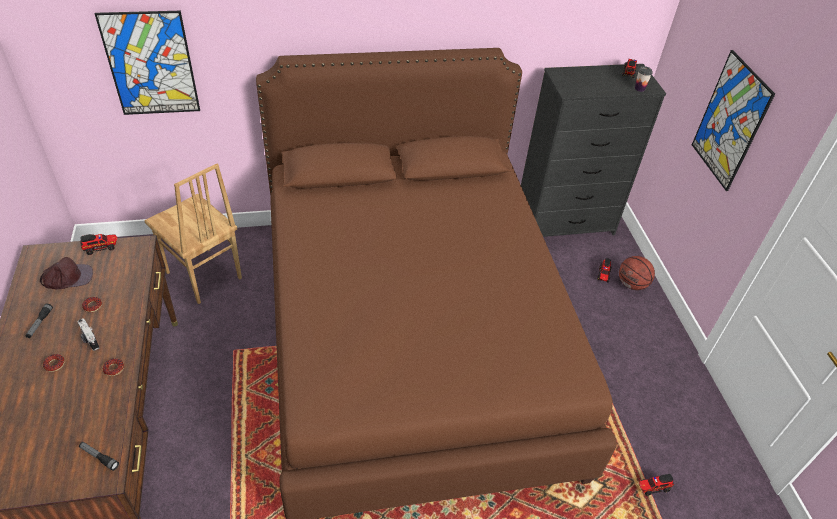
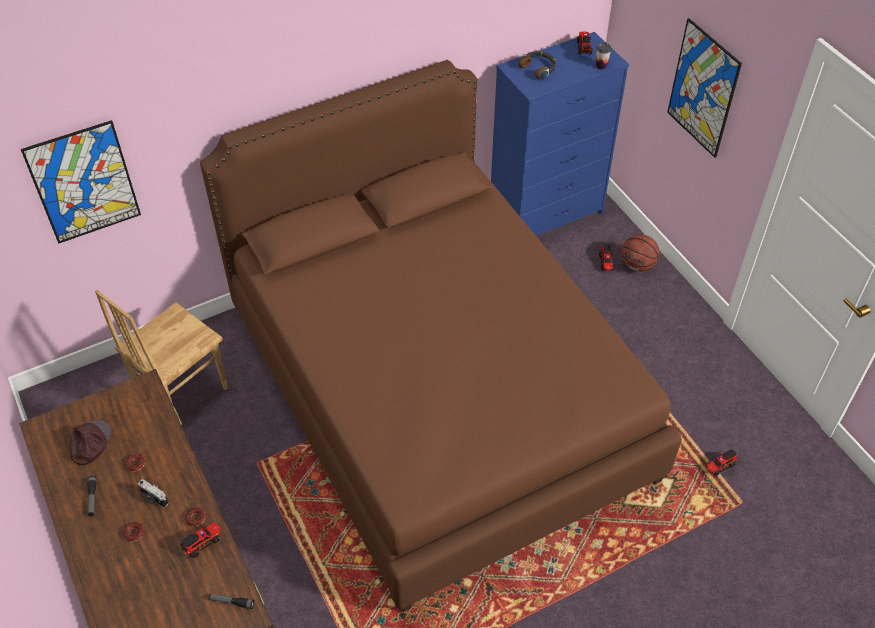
camera: 15 degrees left, 5 degrees up
(67, 277) = (90, 443): brown cap -> brown cap turned 45 degrees counterclockwise
(101, 247) = (106, 400): toy truck -> toy truck (202, 543)
(203, 276) = (181, 392): brown chair -> brown chair turned 105 degrees clockwise
(565, 222) = (547, 213): black dresser -> blue dresser
(581, 77) = (538, 67): none -> headphones

